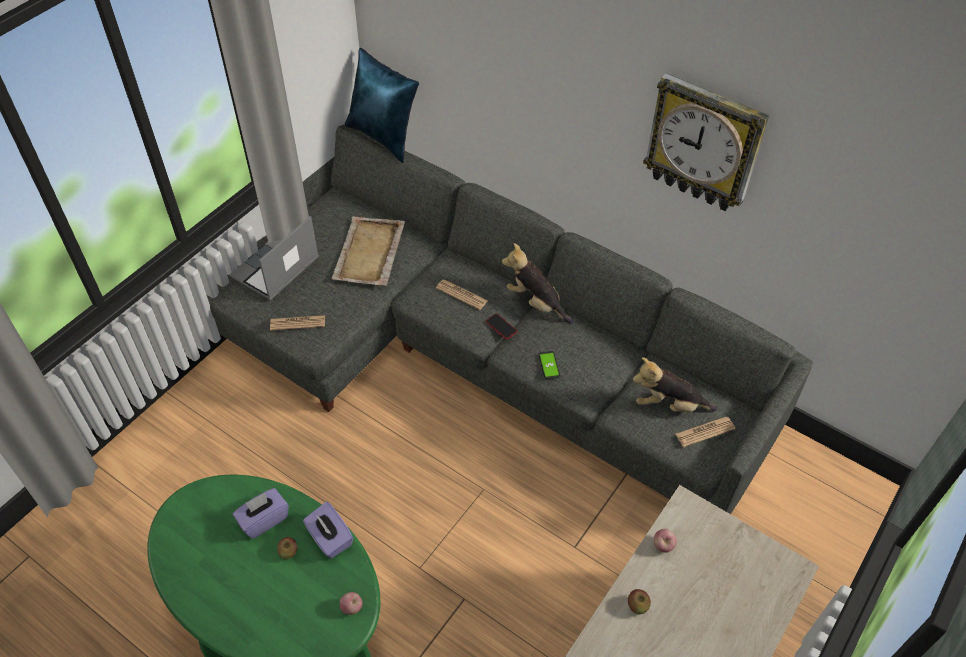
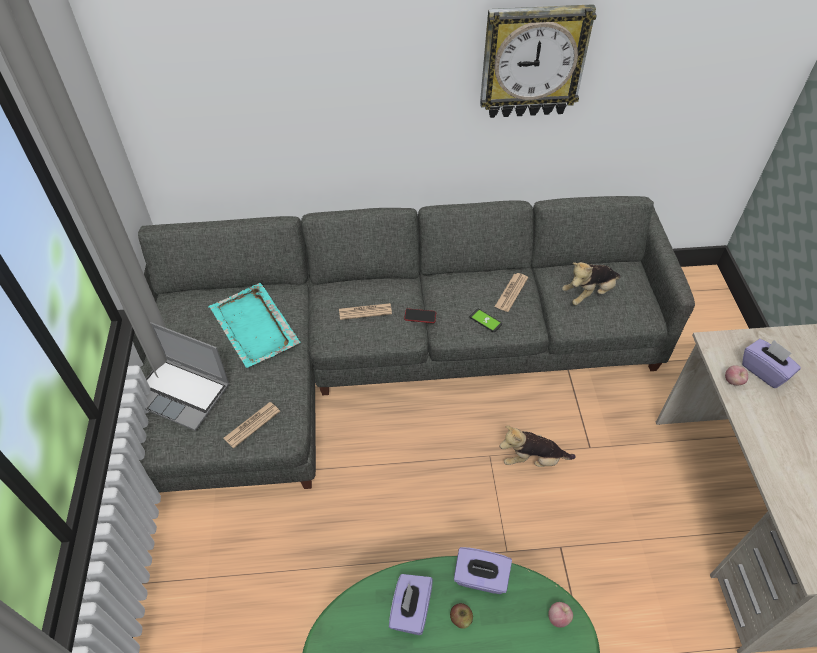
camera: 40 degrees left, 0 degrees up
(275, 269) = (182, 393): laptop -> laptop turned 60 degrees counterclockwise
(369, 253) = (254, 327): beige tray -> turquoise tray
(384, 137) = (191, 218): blue pillow -> none
(536, 303) = (426, 282): plush toy -> plush toy (532, 459)
(637, 606) = (767, 435): apple -> none
(704, 560) = (764, 371): none -> purple tissue box
(705, 432) = (630, 296): newspaper -> newspaper (511, 292)

